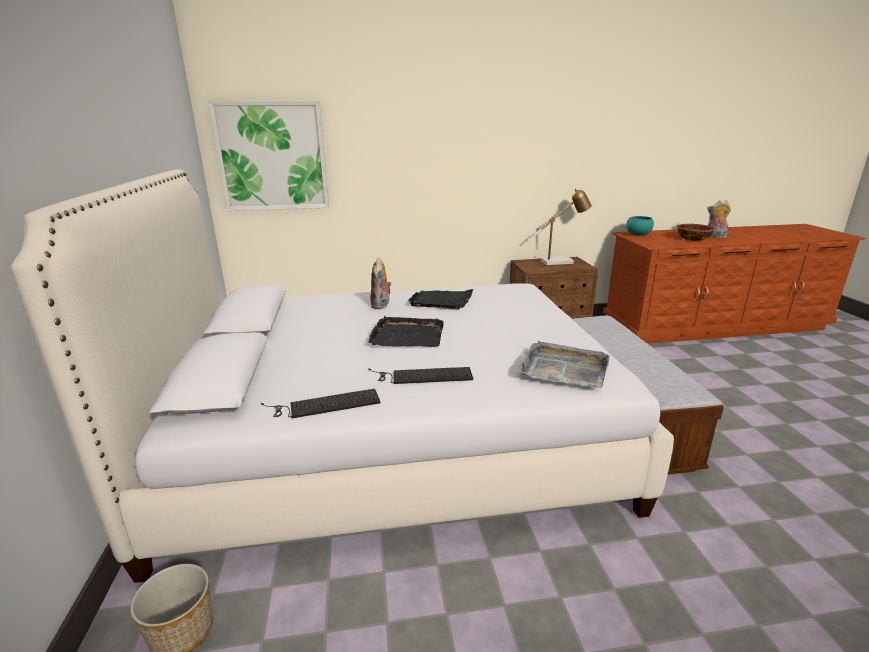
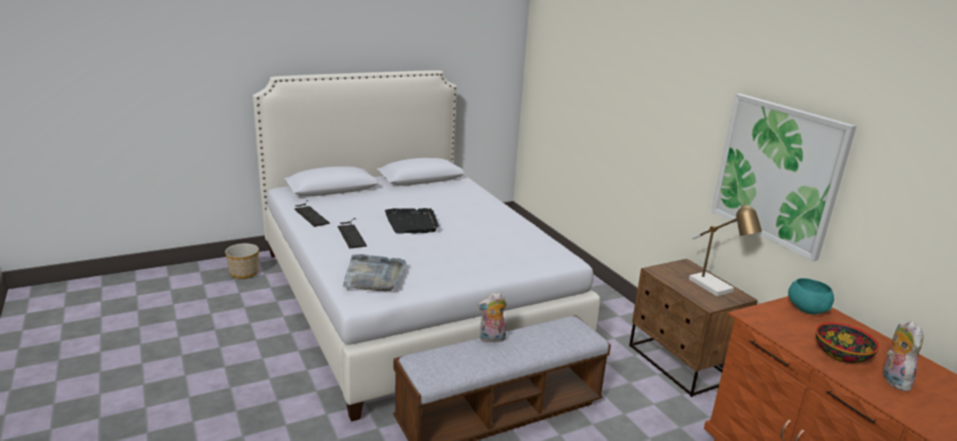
camera: 70 degrees right, 0 degrees up
(272, 156) = (552, 75): picture -> picture (777, 173)
(381, 305) = (469, 209): plush toy -> plush toy (492, 339)
(442, 301) = (495, 228): black tray -> none

